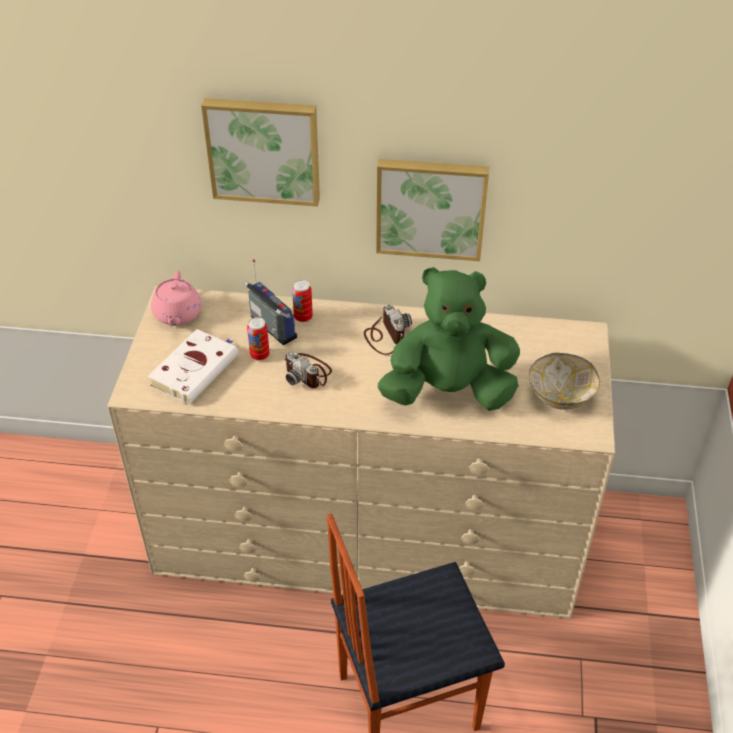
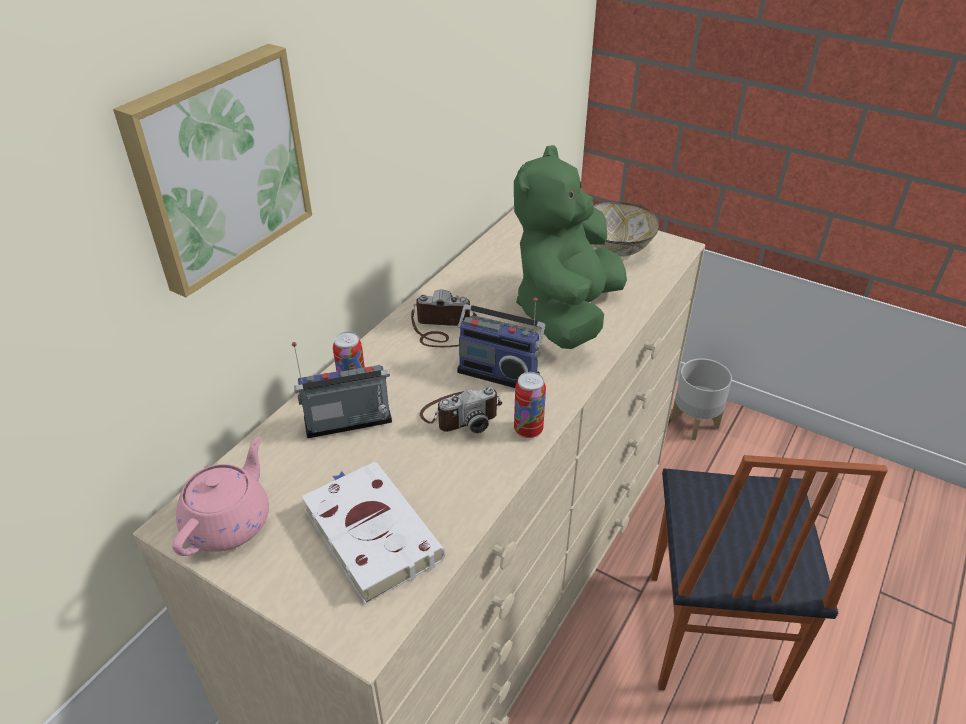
camera: 65 degrees left, 5 degrees down
(177, 314) = (229, 522): pink teapot -> pink teapot turned 90 degrees counterclockwise
(260, 355) = (393, 451): can -> can (528, 430)
(360, 377) = (499, 371): none -> radio
(431, 207) = (399, 145): picture -> none
(648, 635) = (695, 423): none -> grey planter

